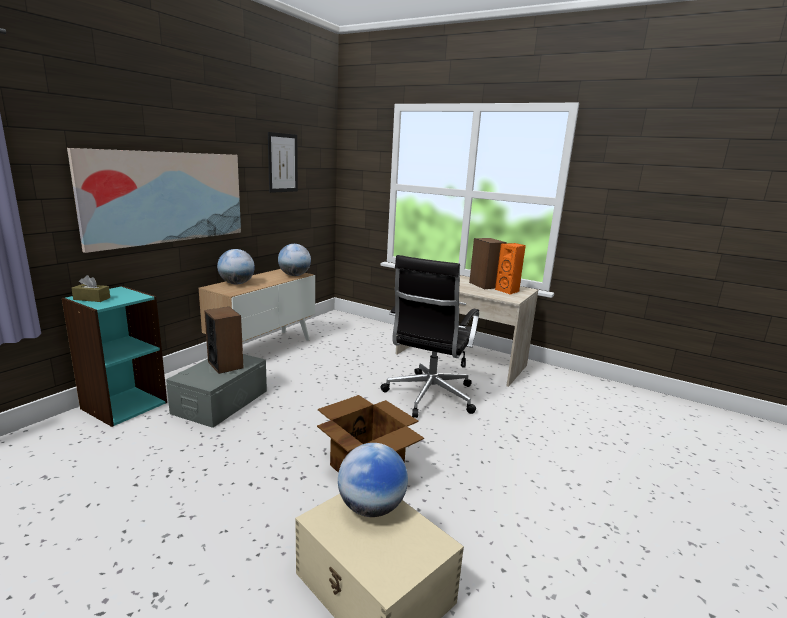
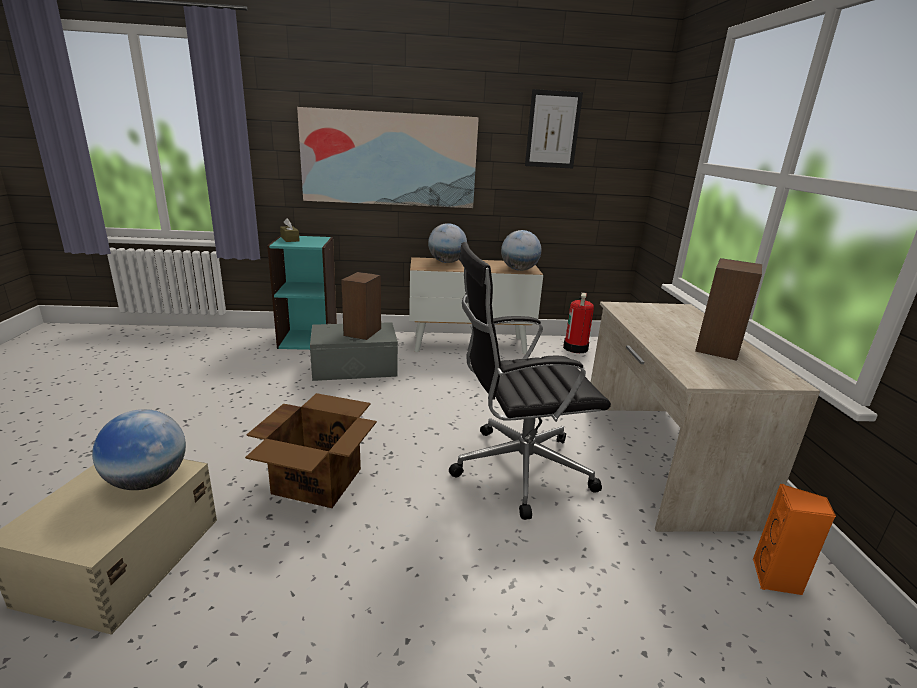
camera: 55 degrees right, 5 degrees up
(326, 325) = (576, 348): none -> fire extinguisher
(508, 291) = (734, 368): orange speaker -> orange speaker (776, 579)

